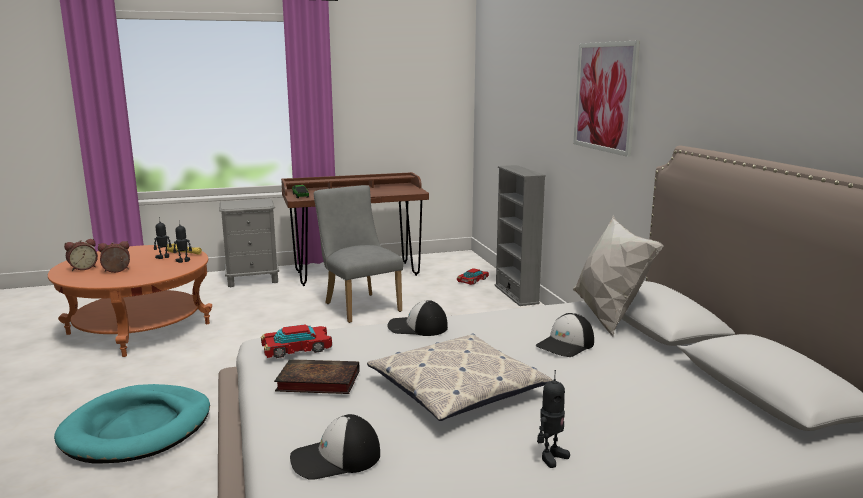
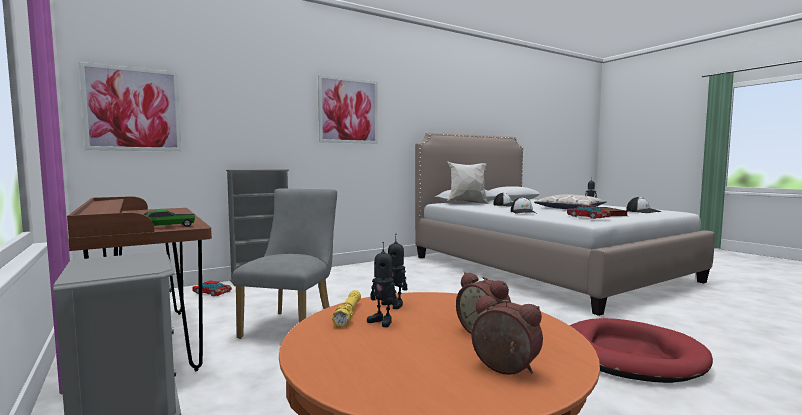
camera: 105 degrees left, 10 degrees down
(137, 428) = (628, 355): turquoise dog bed -> red dog bed
(359, 306) = (292, 325): grey chair -> grey chair turned 150 degrees clockwise
(490, 99) = (133, 109): none -> picture

